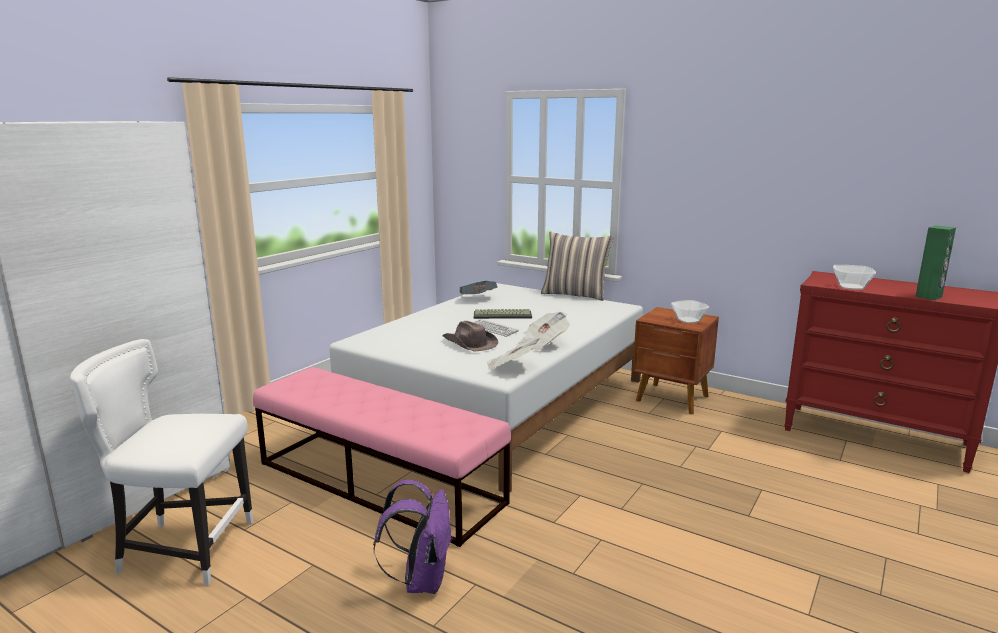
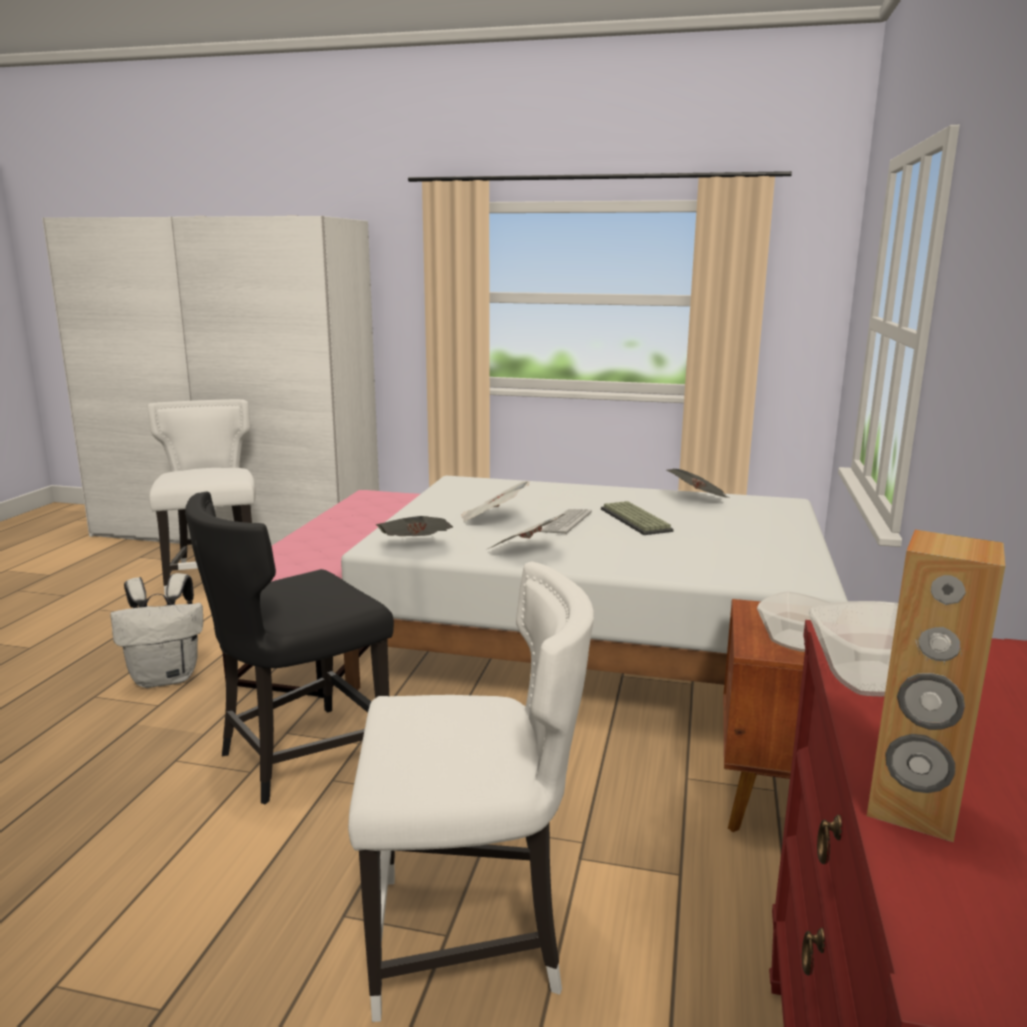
camera: 70 degrees right, 0 degrees up
(421, 580) = (167, 677): purple backpack -> white backpack
(469, 343) = (492, 520): brown hat -> newspaper
(575, 294) = (825, 546): pillow -> none
(588, 518) = (299, 756): none -> black chair
(764, 484) = (471, 940): none -> white chair
(929, 297) = (912, 810): green speaker -> brown speaker

